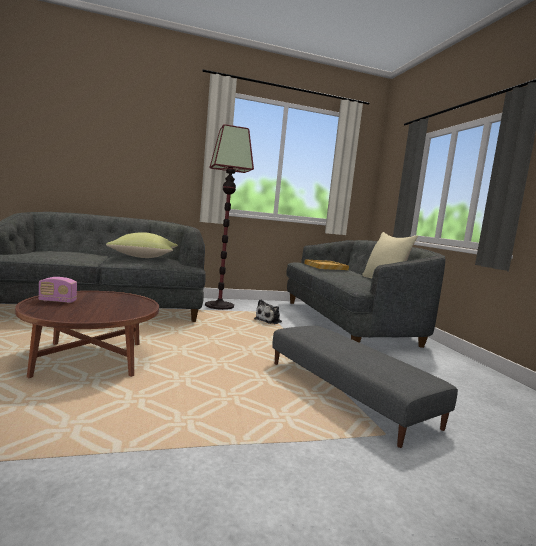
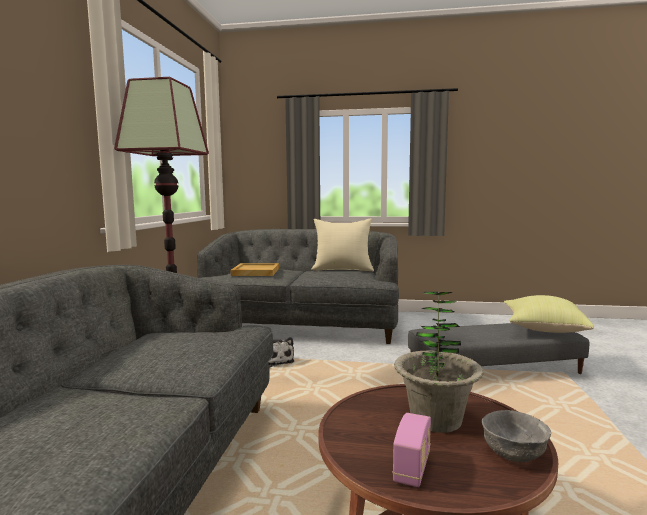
camera: 65 degrees left, 0 degrees up
(66, 316) = (514, 454): none -> grey bowl
(109, 307) = (436, 419): none -> potted plant
(145, 257) = (167, 347): yellow pillow -> yellow pillow (543, 329)

